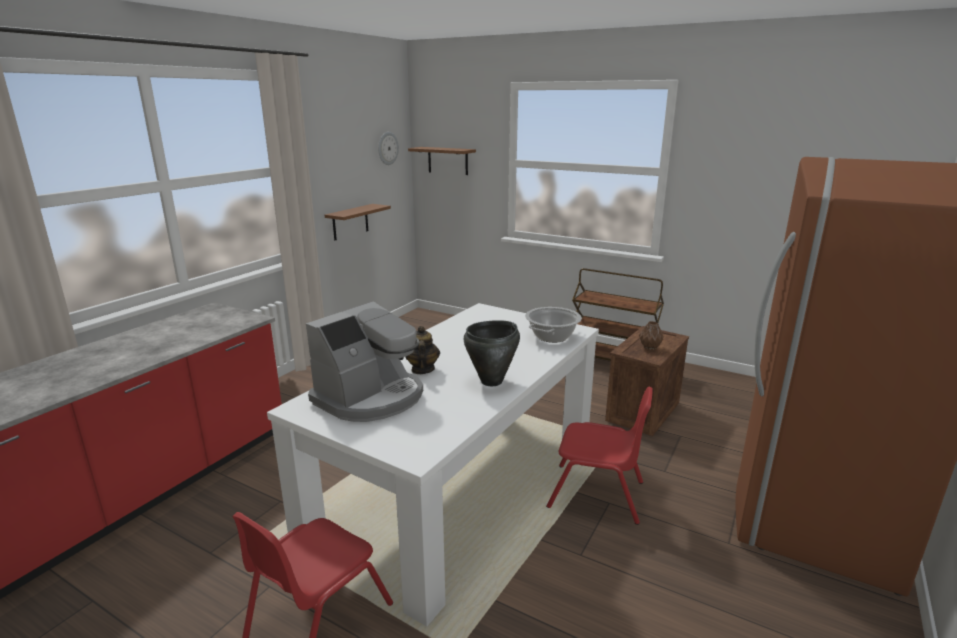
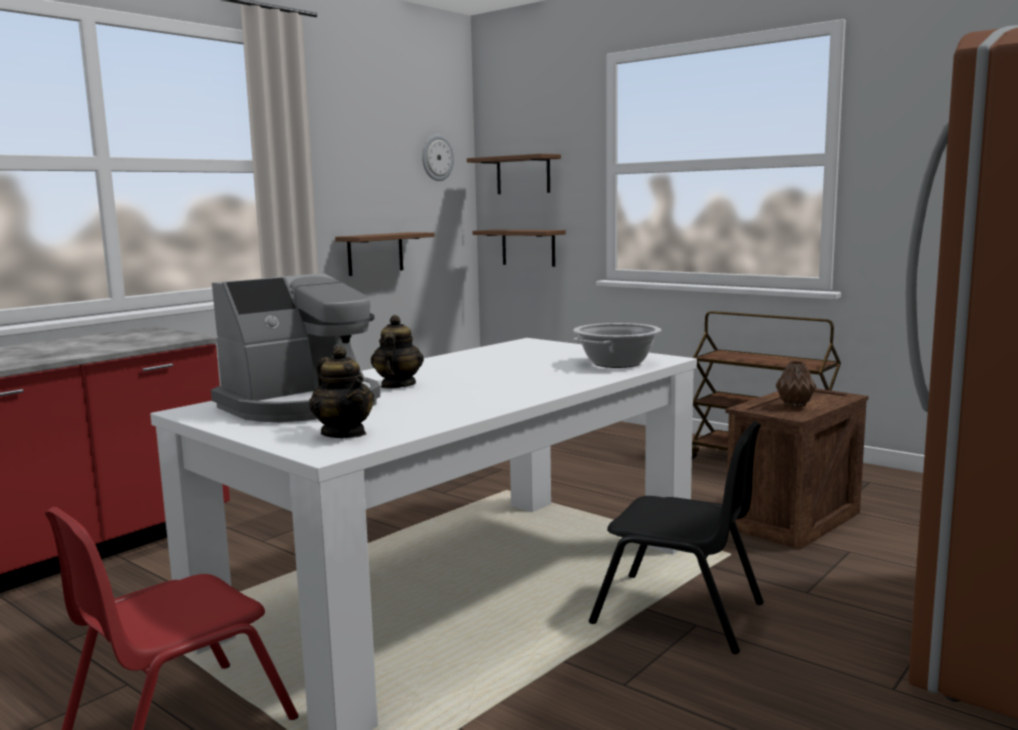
camera: 10 degrees right, 10 degrees down
(417, 434) = (344, 434): none -> teapot
(451, 211) = (528, 247): none -> brown shelf
(492, 381) = (492, 396): black cooking pot -> none
(596, 494) = (679, 613): red chair -> black chair

